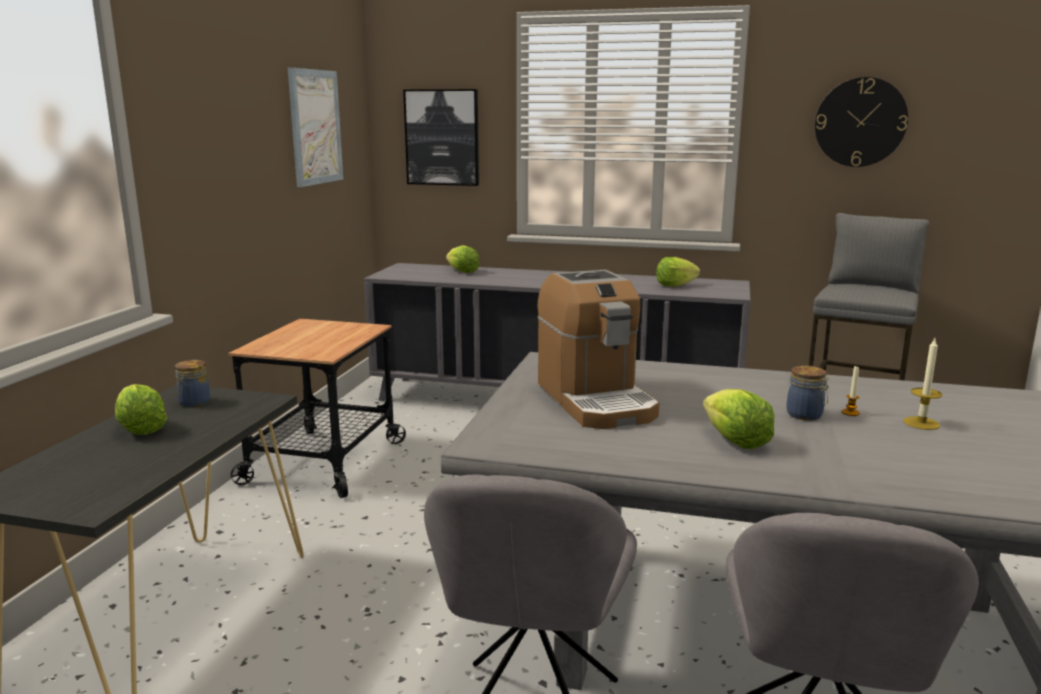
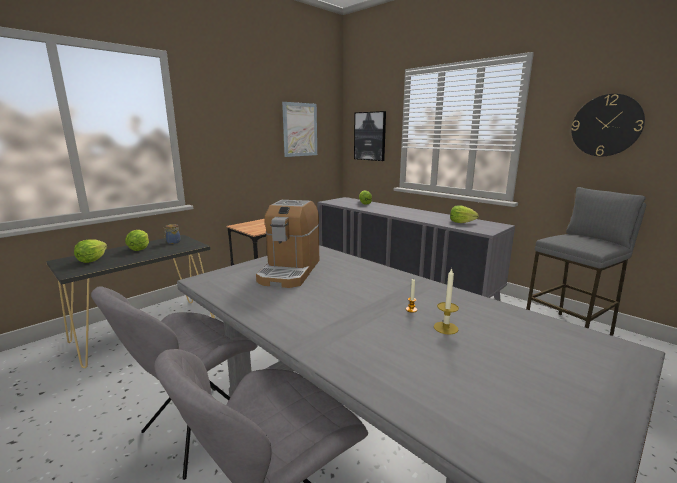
camera: 30 degrees right, 0 degrees up
(734, 441) = (310, 308): lettuce -> lettuce (92, 260)
(805, 415) = (380, 304): jar -> none

